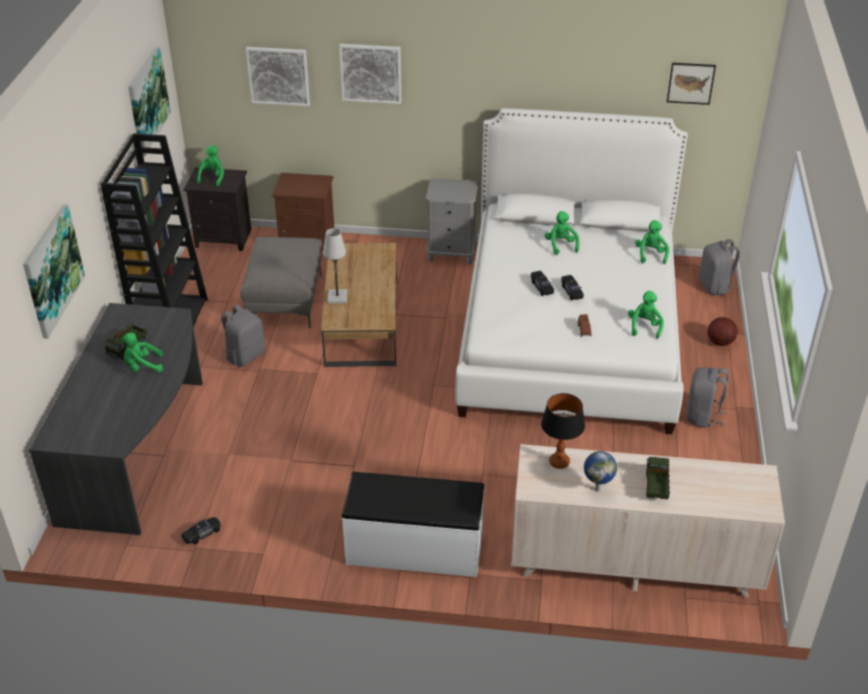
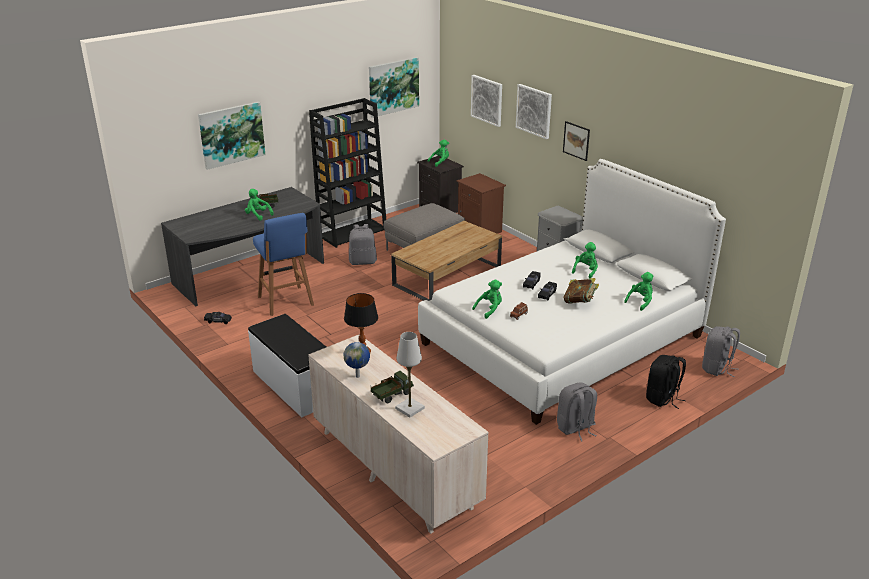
camera: 45 degrees right, 10 degrees down
(241, 459) = (286, 302): none -> blue stool
(337, 297) = (424, 244): white table lamp -> white table lamp (410, 408)
(608, 284) = (580, 302): none -> book
(644, 327) = (562, 333): green plush toy -> green plush toy (489, 309)
(690, 83) = (737, 175): picture -> picture (576, 140)
(720, 342) = (662, 399): basketball -> black backpack

